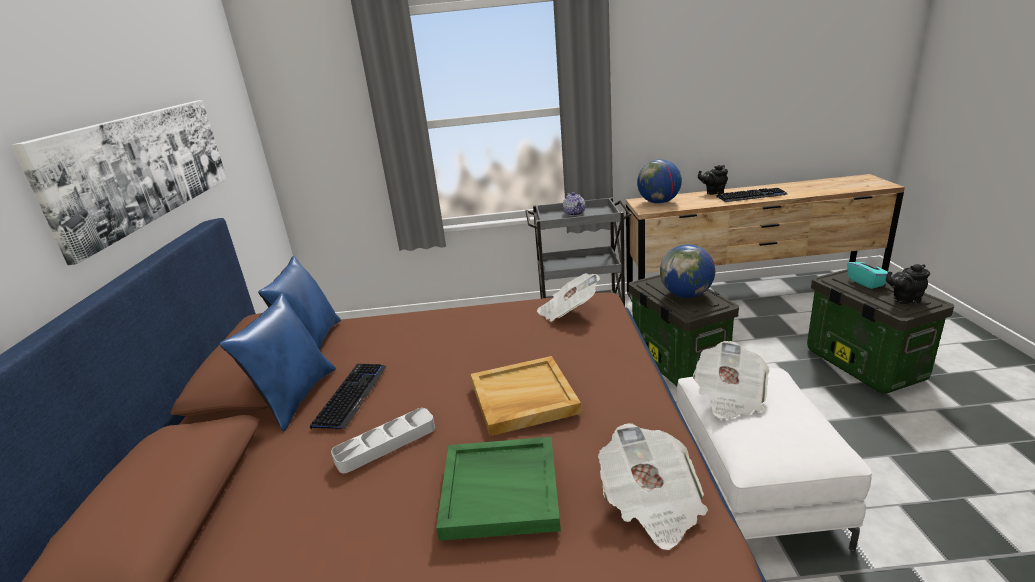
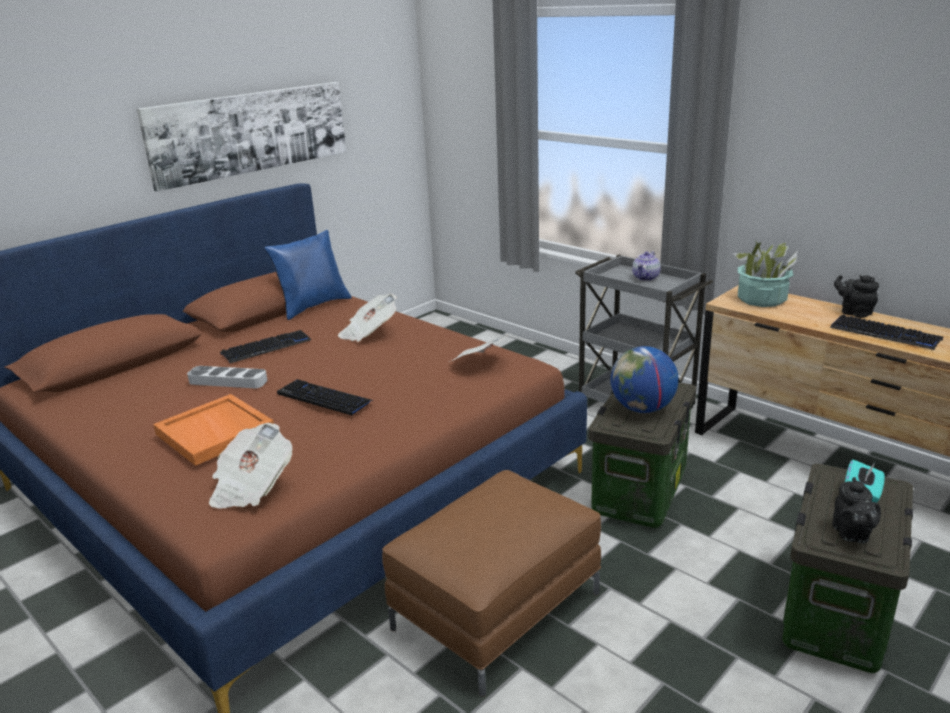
camera: 45 degrees right, 0 degrees up
(296, 397) = (248, 334): blue pillow -> none
(501, 489) = (216, 432): green tray -> orange tray
(523, 398) = (324, 398): beige tray -> keyboard
(658, 202) = (761, 299): globe -> potted plant
(729, 397) = (488, 496): newspaper -> newspaper (369, 333)
(754, 490) = (497, 610): white ottoman -> brown ottoman
(904, 299) = (851, 534): black teapot -> black teapot turned 135 degrees counterclockwise

